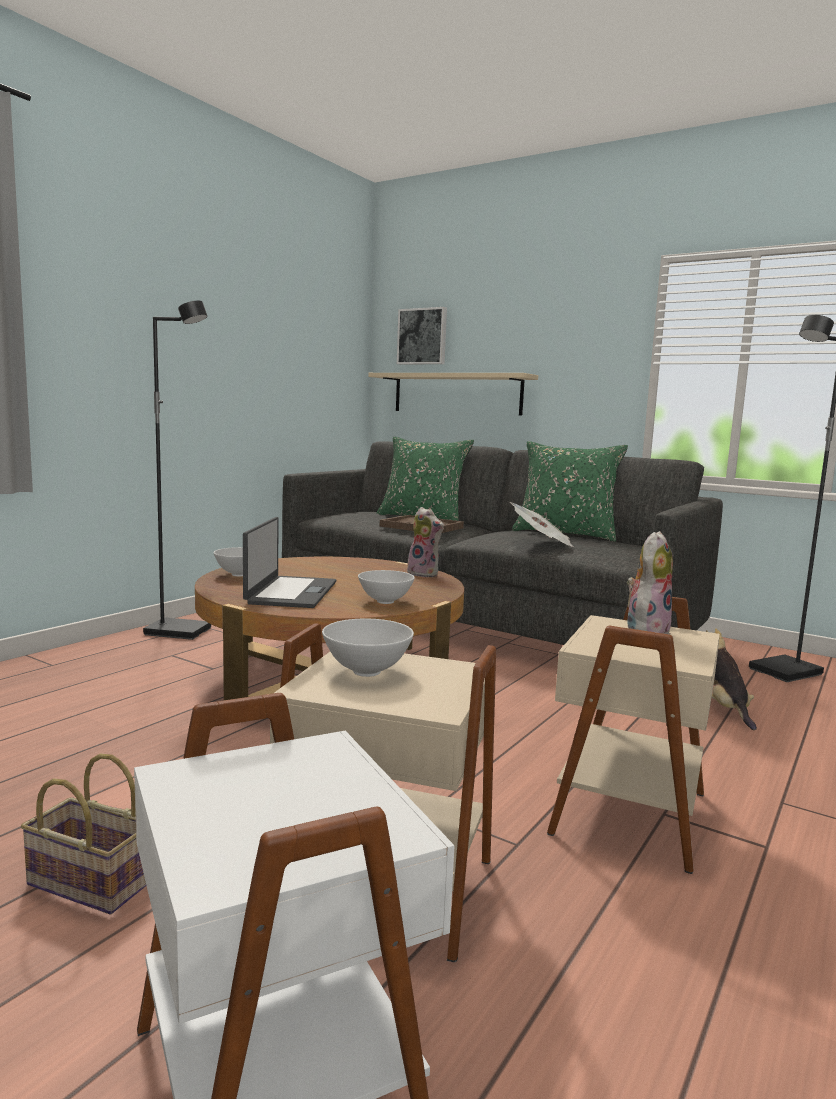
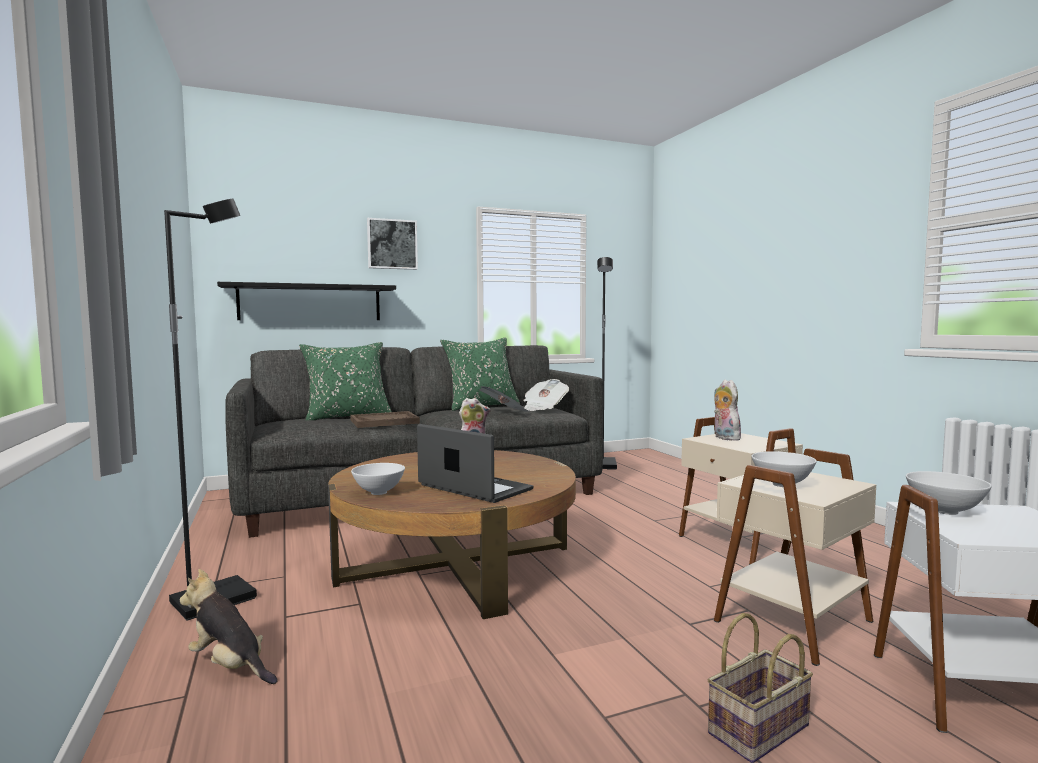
camera: 55 degrees left, 5 degrees down
(386, 601) = (538, 472): white bowl -> white bowl (944, 511)
(422, 336) = (265, 248): picture -> picture (392, 244)
(456, 394) = (310, 302): beige shelf -> black shelf
(616, 549) = (543, 408): none -> newspaper
(724, 708) = (635, 489): plush toy -> plush toy (230, 666)

